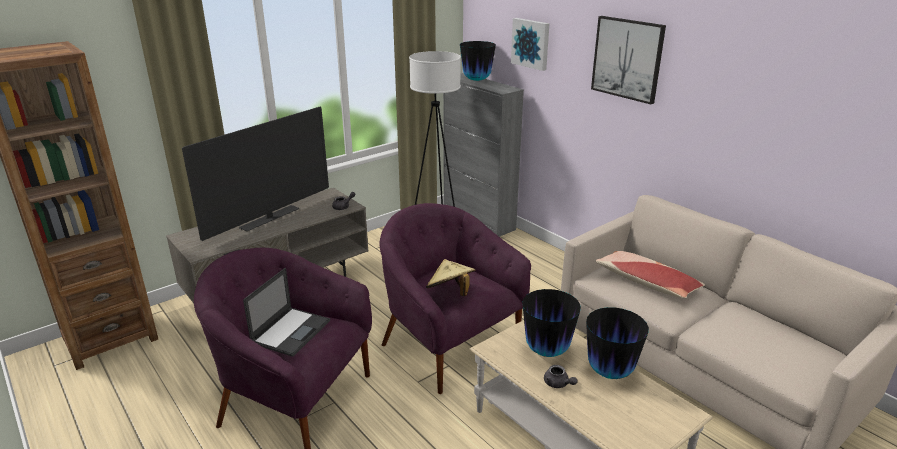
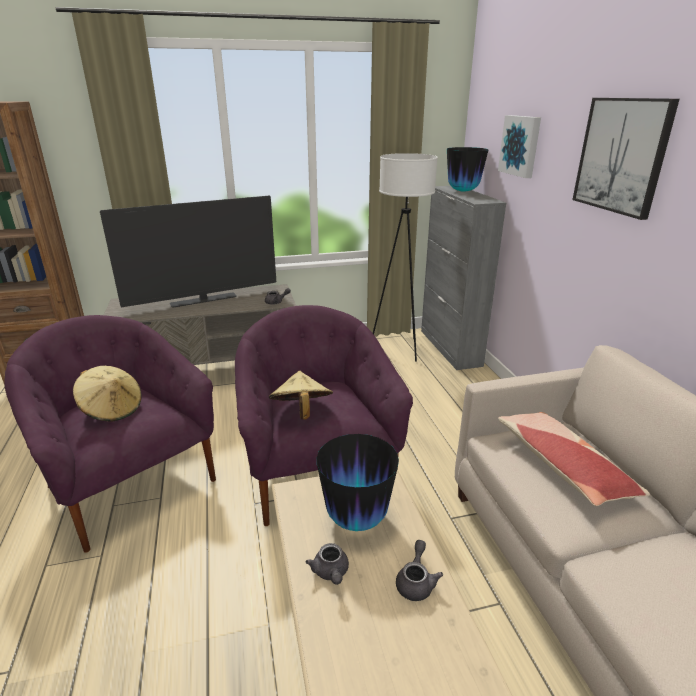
camera: 25 degrees right, 0 degrees up
(291, 331) = (112, 409): laptop -> beige hat
(610, 372) = (416, 582): vase -> grey teapot

